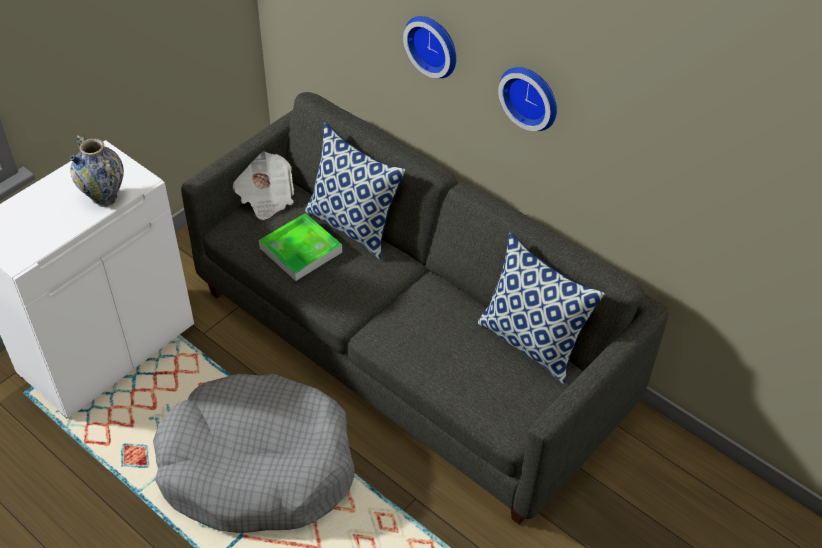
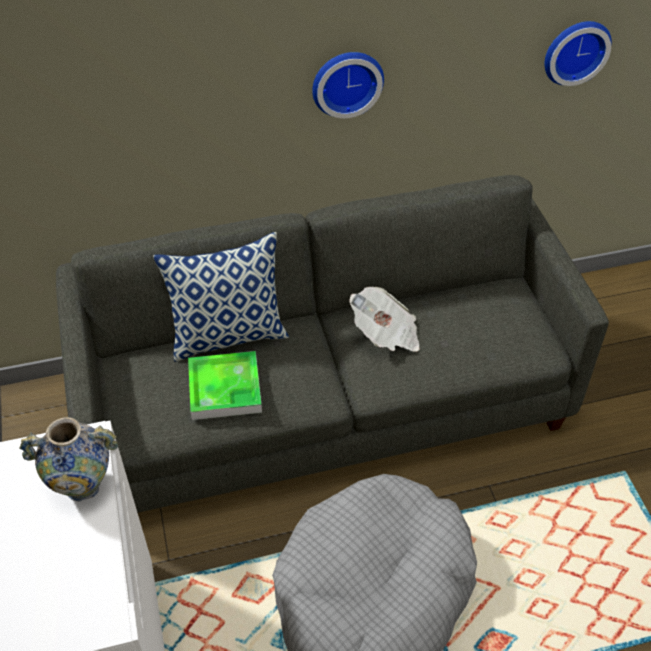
camera: 55 degrees left, 0 degrees up
(265, 197) = (124, 382): newspaper -> newspaper (386, 334)
(434, 44) = (214, 101): wall clock -> wall clock (575, 50)
(532, 343) = (465, 290): pillow -> none

